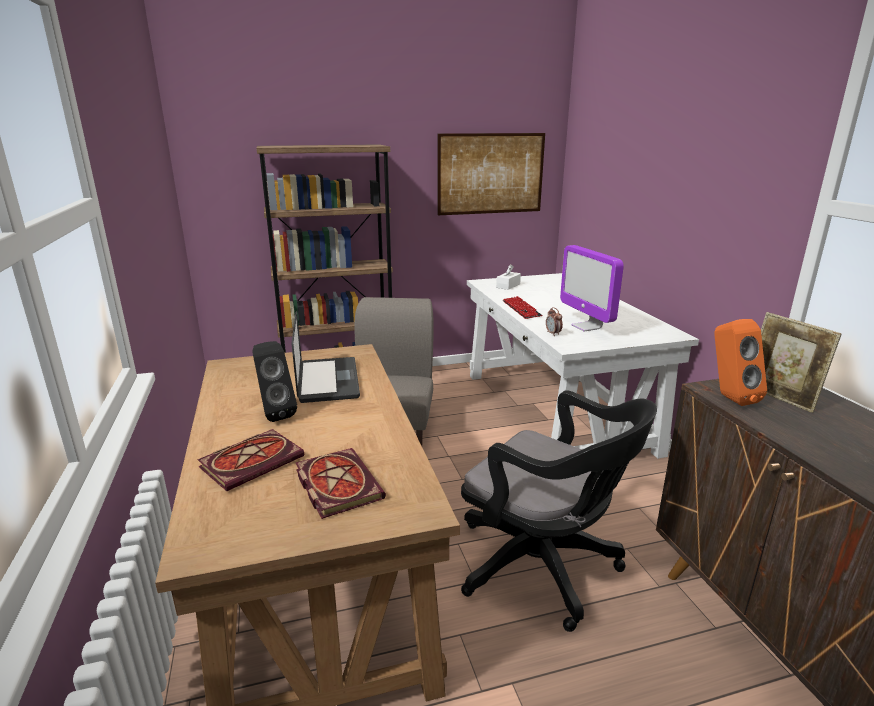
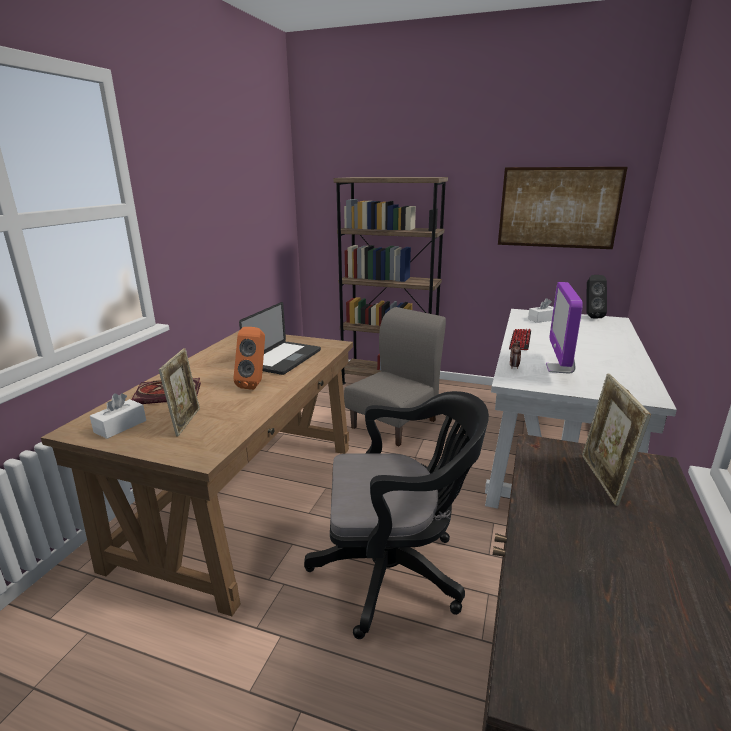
camera: 35 degrees right, 0 degrees up
(257, 521) = (120, 426): none -> white tissue box
(274, 414) = (223, 370): black speaker -> black speaker (590, 316)
(336, 484) = (186, 421): book -> picture frame
(544, 568) = (395, 572): black office chair -> black office chair turned 75 degrees counterclockwise
(728, 397) = (542, 459): orange speaker -> orange speaker (255, 384)

